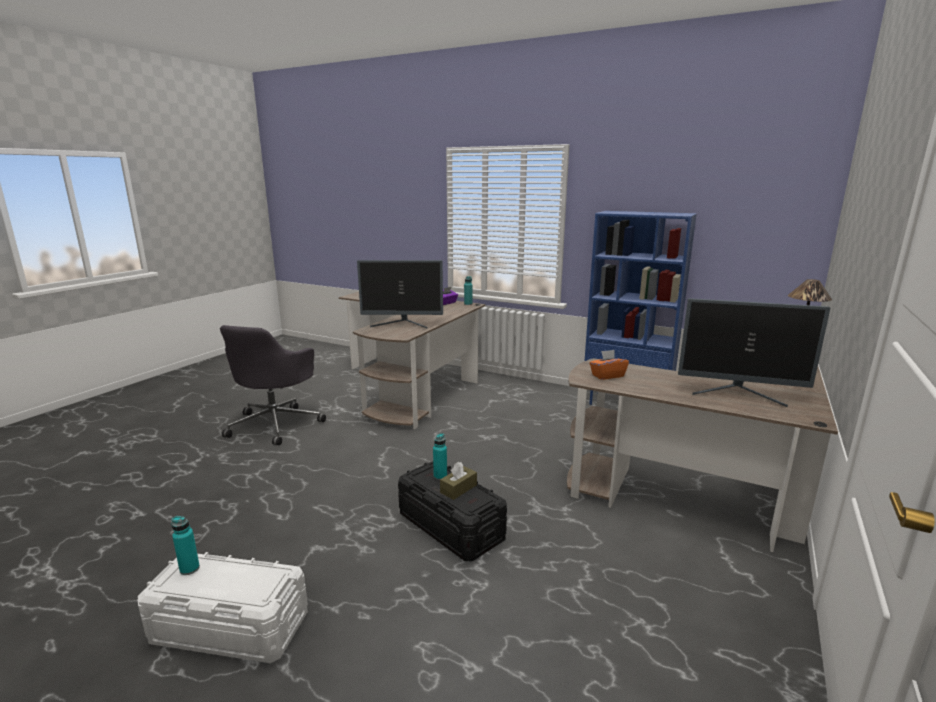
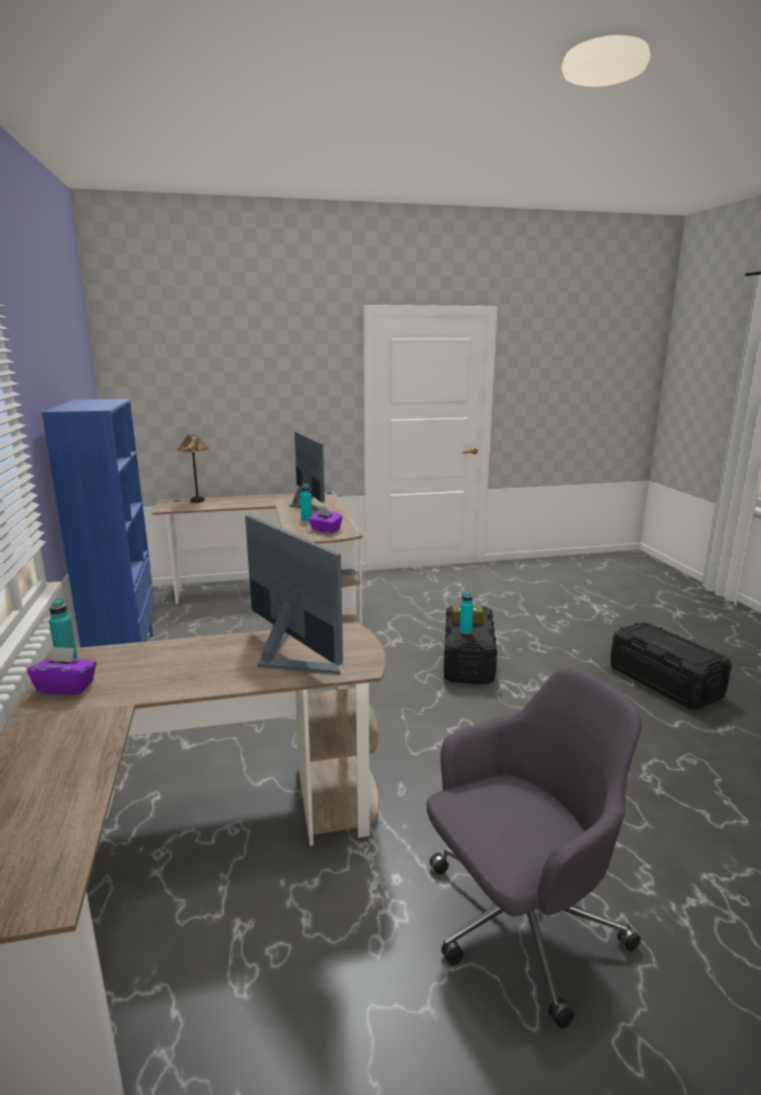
camera: 130 degrees left, 0 degrees up
(189, 569) = (693, 655): turquoise bottle -> turquoise bottle (306, 519)
(230, 627) = (664, 682): white storage box -> black storage box
(607, 375) = (325, 530): orange tissue box -> purple tissue box

